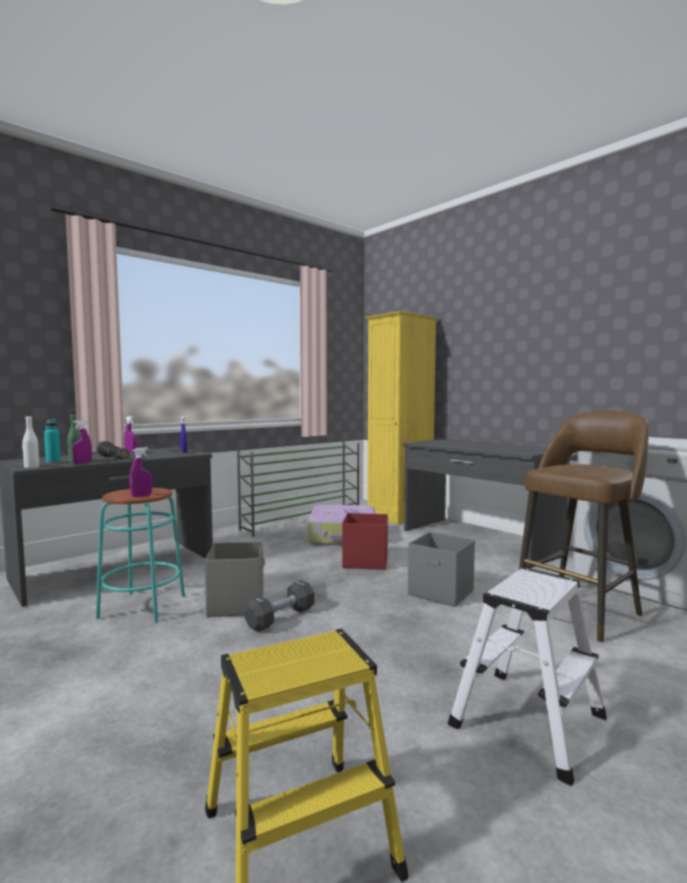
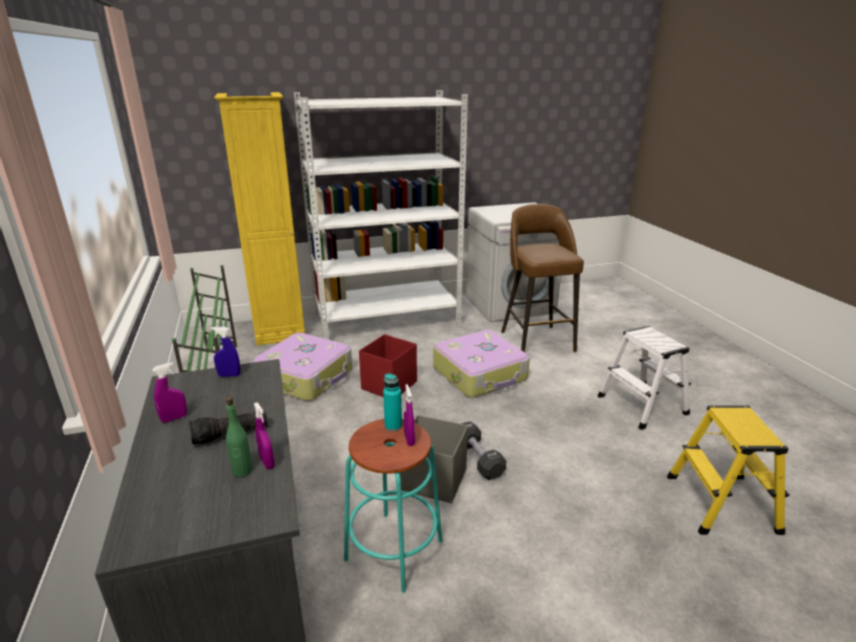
camera: 65 degrees left, 20 degrees up
(31, 467) = (263, 514): white bottle -> none
(53, 462) = (218, 494): turquoise bottle -> turquoise bottle (393, 426)
(441, 593) = (480, 374): grey storage box -> suitcase
(479, 539) = (386, 320): grey desk -> white bookcase

